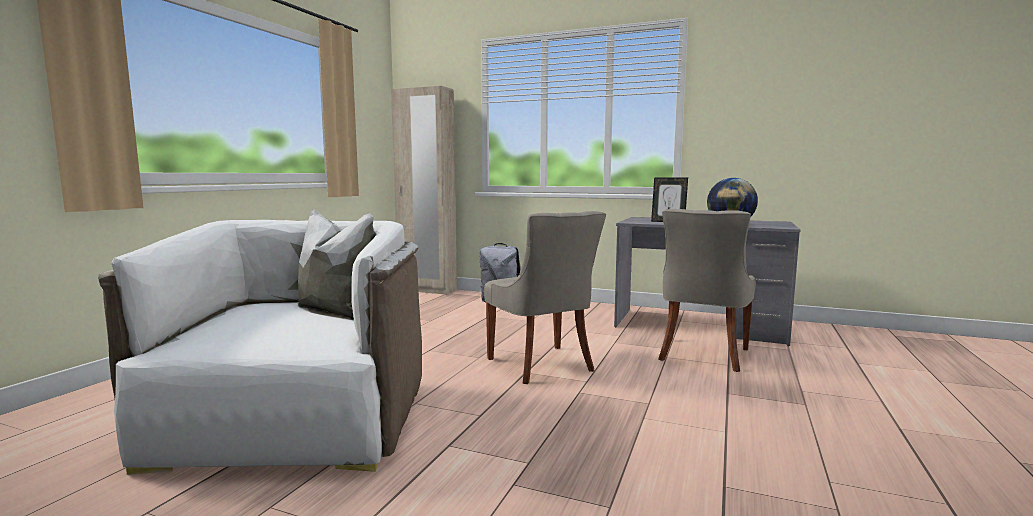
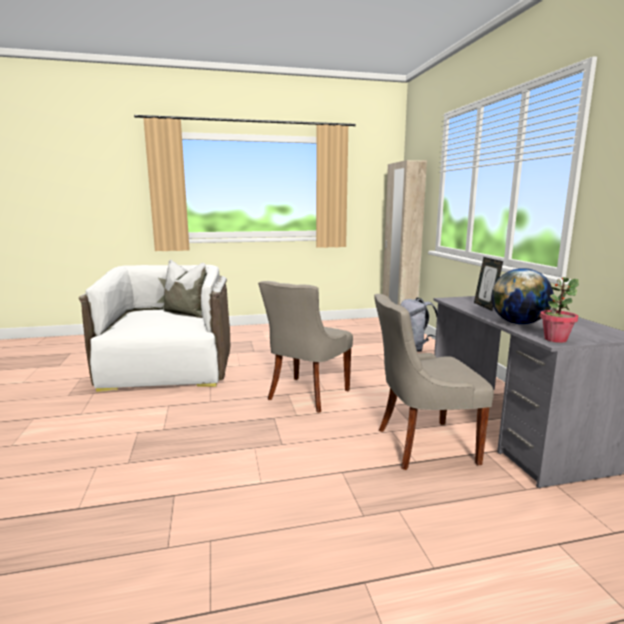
camera: 55 degrees right, 5 degrees up
(297, 420) = (168, 369): white armchair -> white armchair turned 60 degrees counterclockwise
(780, 226) = (555, 339): none -> potted plant

